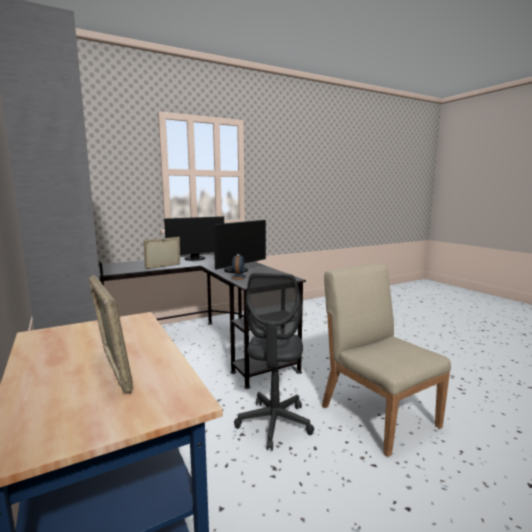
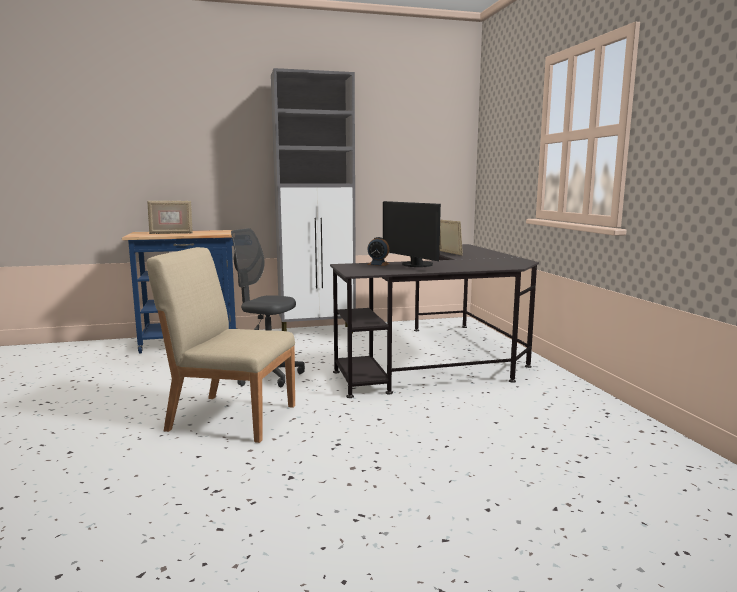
camera: 105 degrees right, 0 degrees up
(195, 259) = (498, 258): monitor -> none
(378, 415) = (231, 417): beige chair -> beige chair turned 150 degrees counterclockwise

